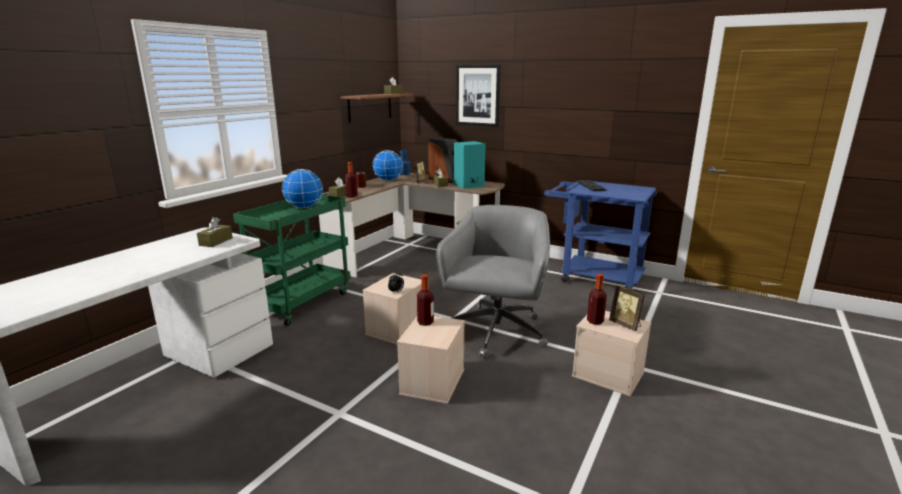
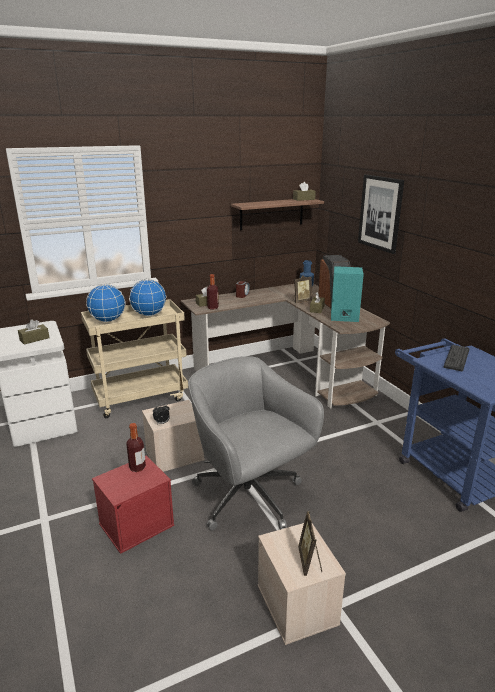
camera: 35 degrees right, 5 degrees up
(302, 302) = (141, 397): green cart -> beige cart
(388, 180) = (277, 292): globe -> globe (108, 320)
(432, 381) = (137, 524): beige storage box -> red storage box
(495, 333) = (249, 498): grey office chair -> grey office chair turned 90 degrees counterclockwise
(595, 321) = (283, 540): bottle -> none

